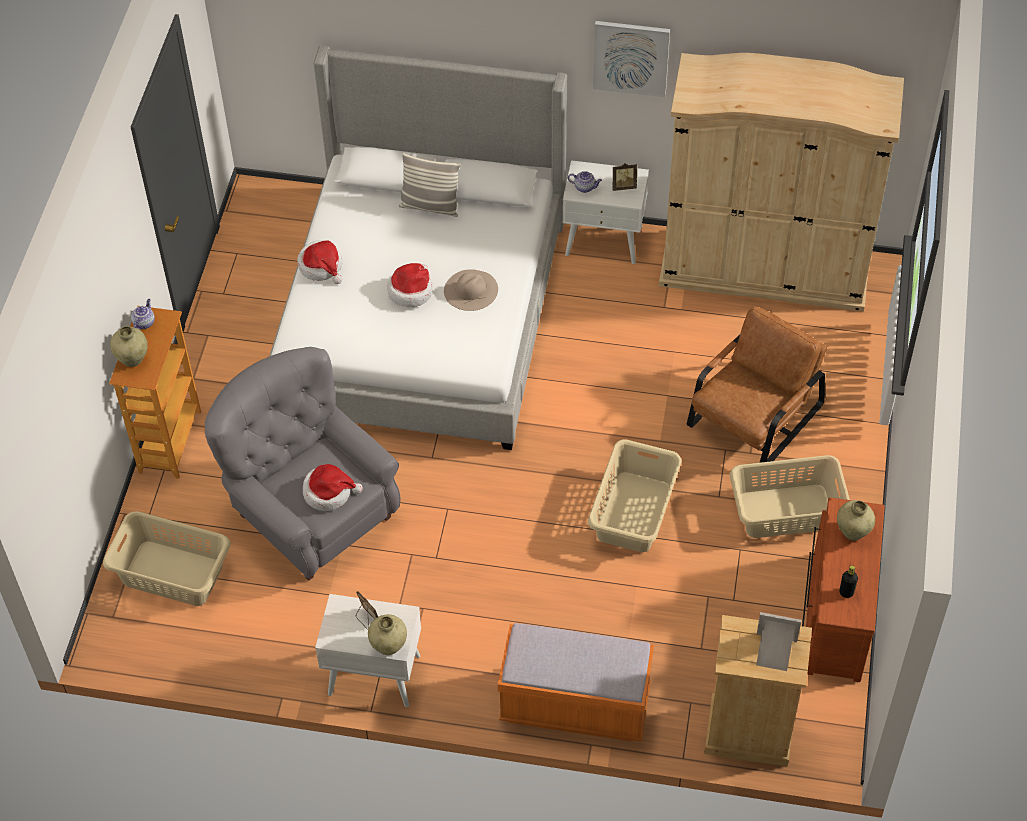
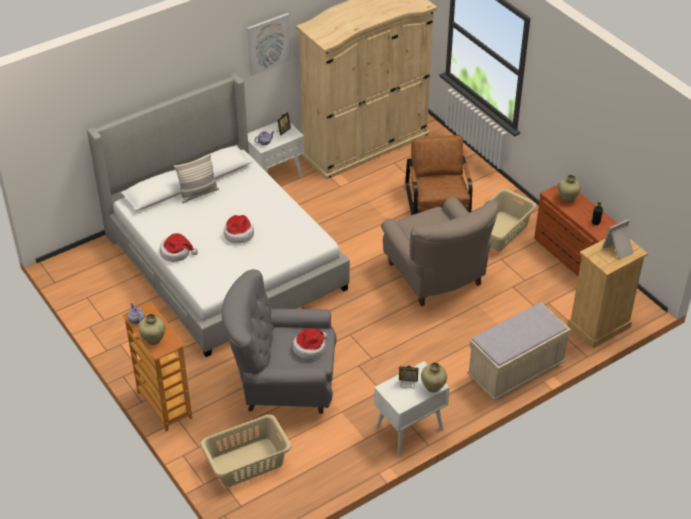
camera: 45 degrees left, 10 degrees down
(471, 290) = (268, 215): beige hat -> none
(575, 705) = (515, 371): orange bench -> beige bench
(632, 512) = (436, 276): beige laundry basket -> beige armchair

